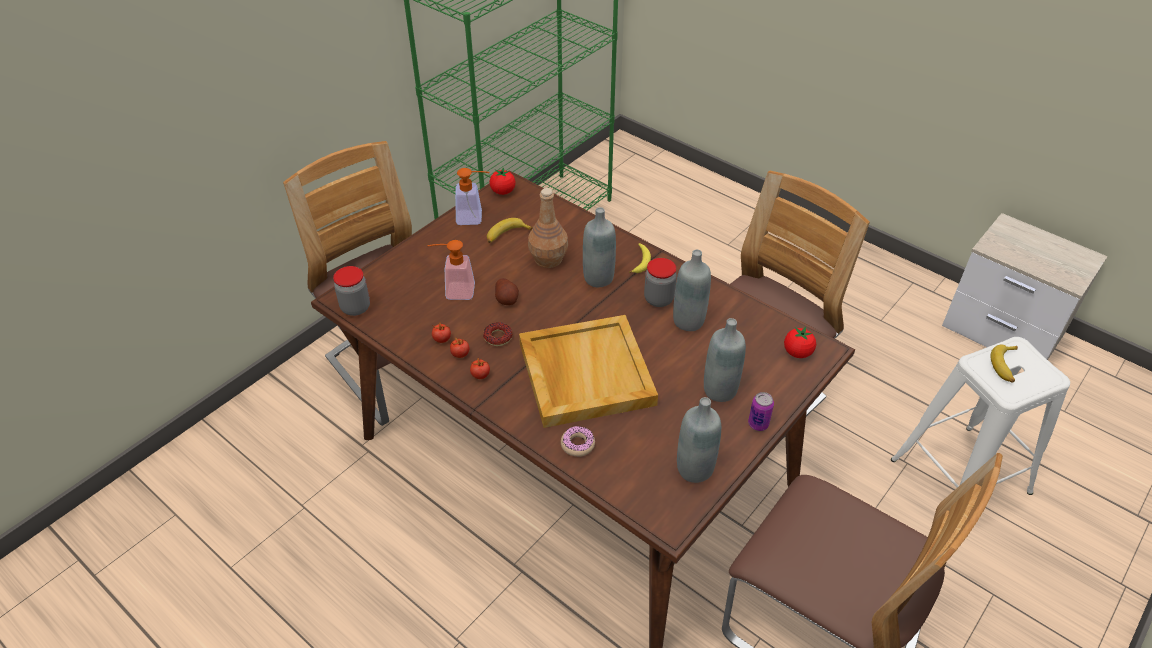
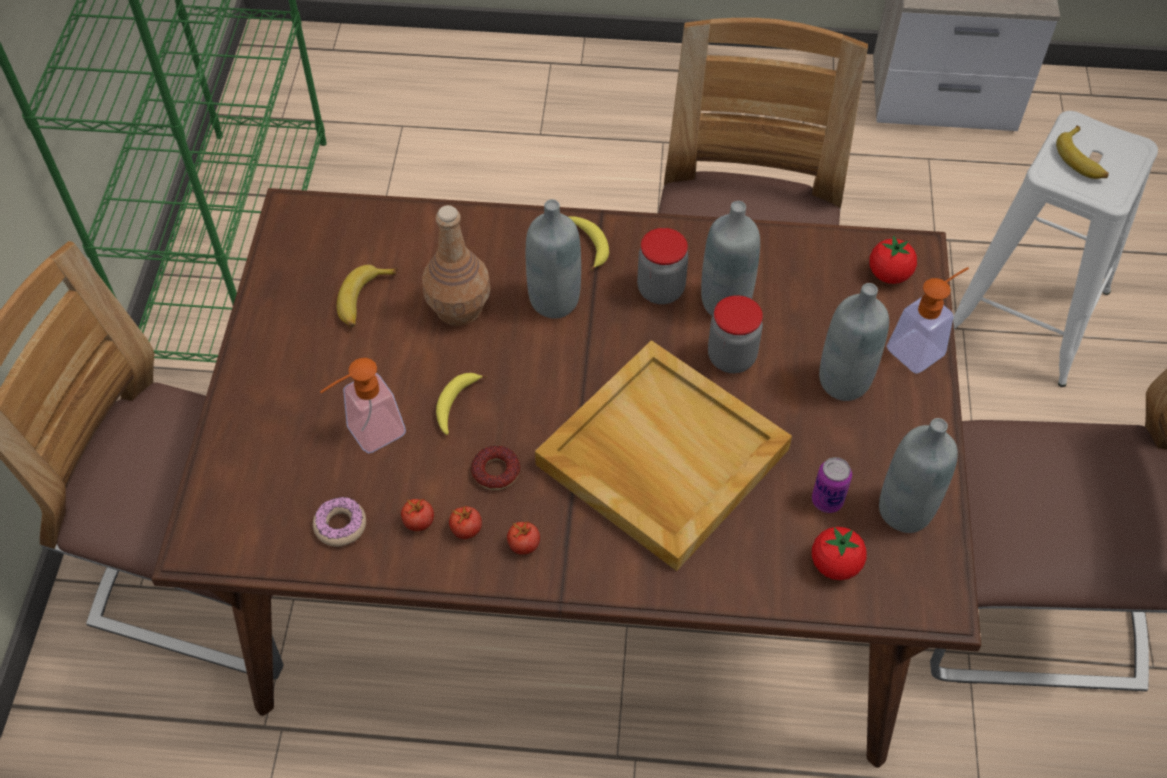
camera: 35 degrees left, 10 degrees up
(355, 307) = (238, 547): jar -> jar (731, 357)
(474, 218) = (289, 296): soap dispenser -> soap dispenser (922, 347)
(503, 191) = (293, 230): tomato -> tomato (835, 564)
(507, 299) = (456, 405): potato -> banana
(577, 444) = (740, 567): donut -> donut (340, 525)
(758, 424) = (925, 402): can -> can (827, 500)

